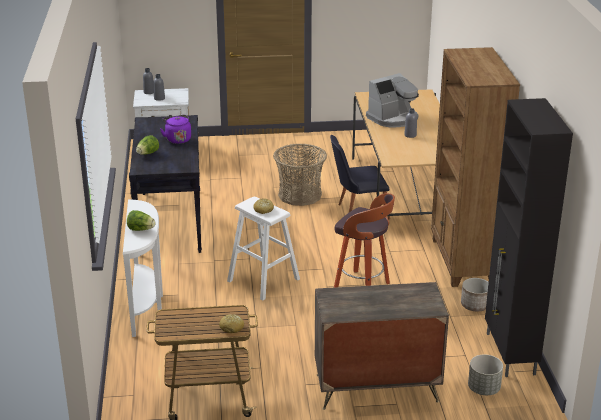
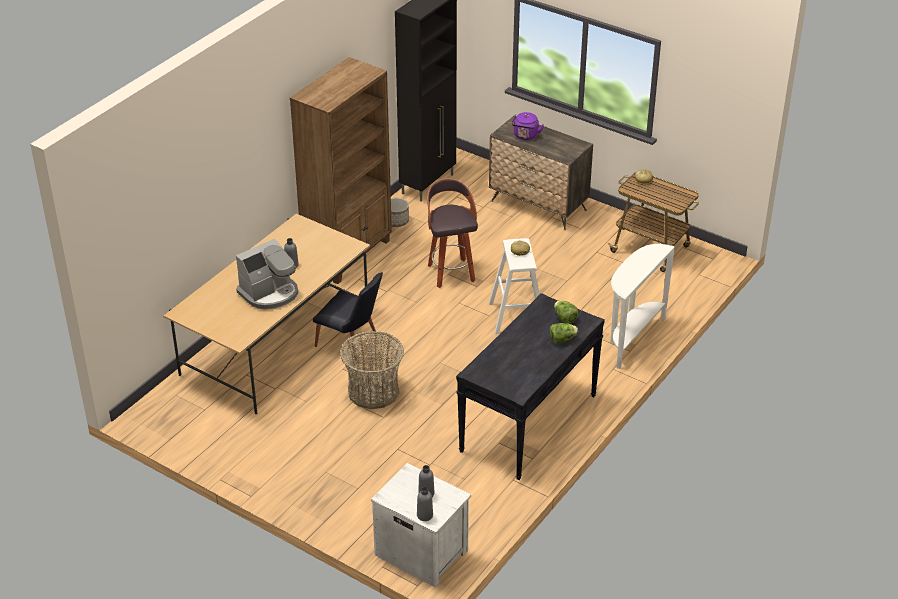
camera: 140 degrees left, 10 degrees up
(141, 229) = (643, 260): lettuce -> lettuce (564, 318)
(177, 139) = (515, 346): purple kettle -> purple kettle (525, 136)
(393, 118) = (269, 293): coffee machine -> coffee machine turned 135 degrees clockwise
(483, 389) = (476, 175): grey planter -> none

